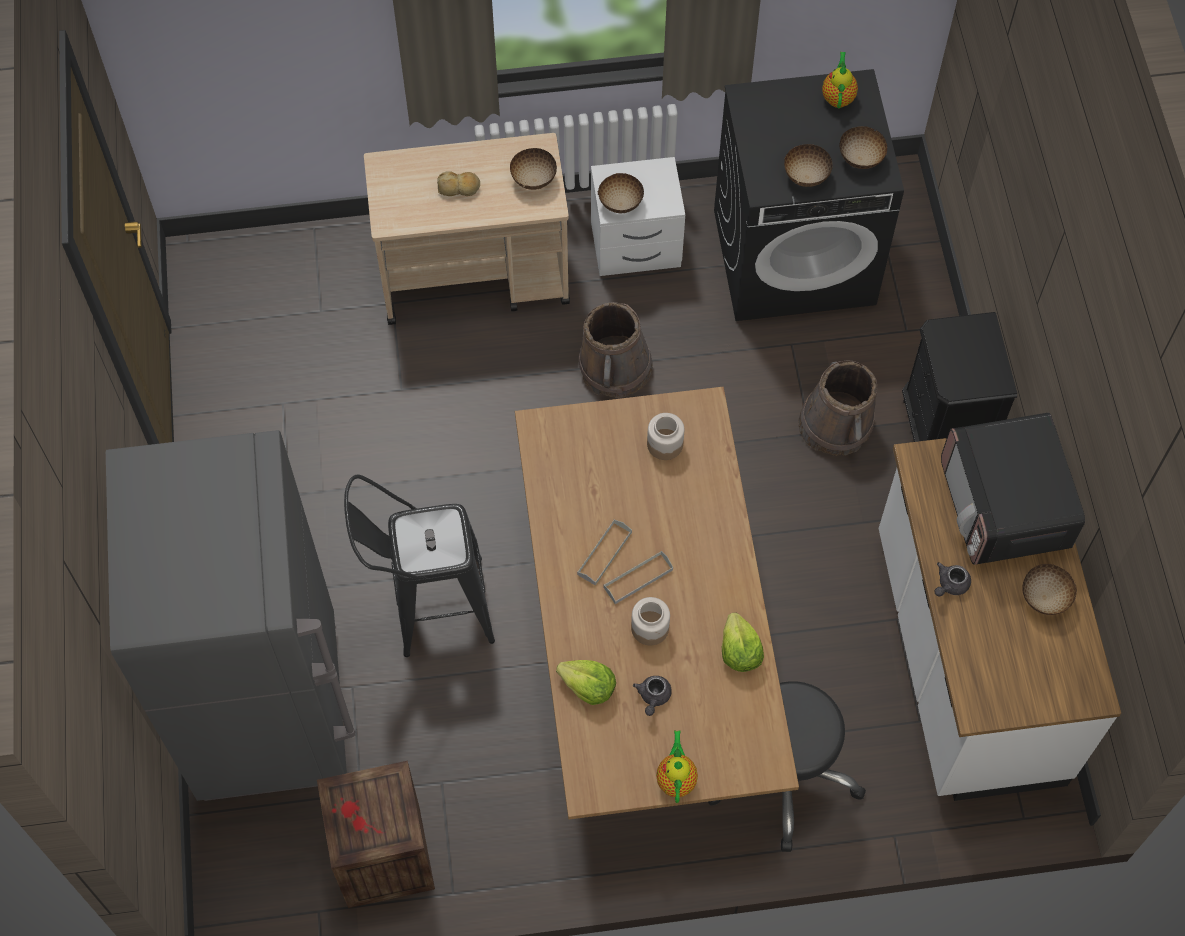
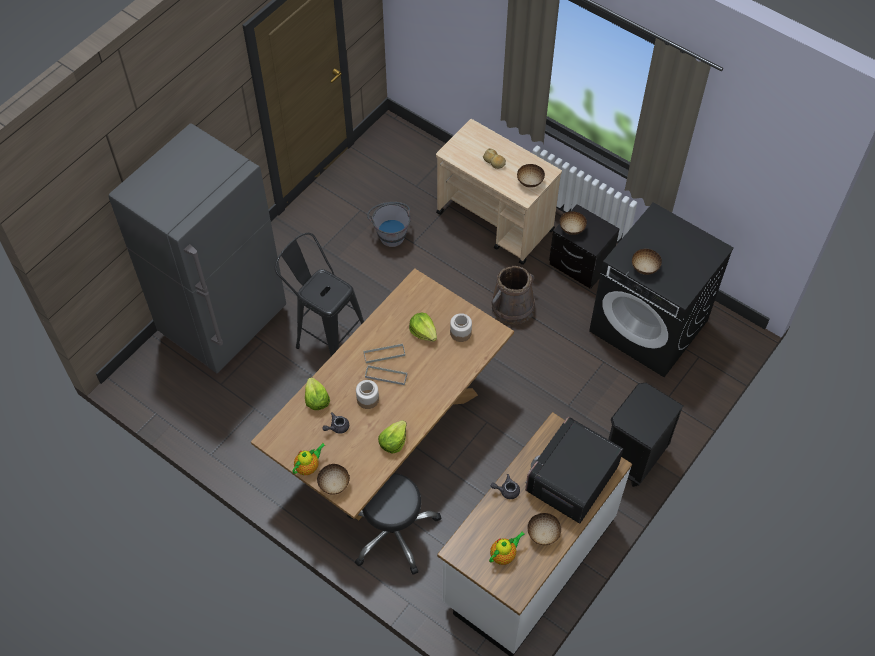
camera: 45 degrees right, 5 degrees down
(357, 400) = (390, 233): none -> grey bucket
(382, 858) = (200, 416): crate -> none
(620, 483) = (423, 332): none -> lettuce
(636, 247) = (579, 265): white nightstand -> black nightstand
(835, 424) = (584, 412): brown bucket -> none
(838, 96) = (701, 246): teapot -> teapot (504, 555)
(861, 159) = (680, 281): bowl -> bowl (334, 485)

